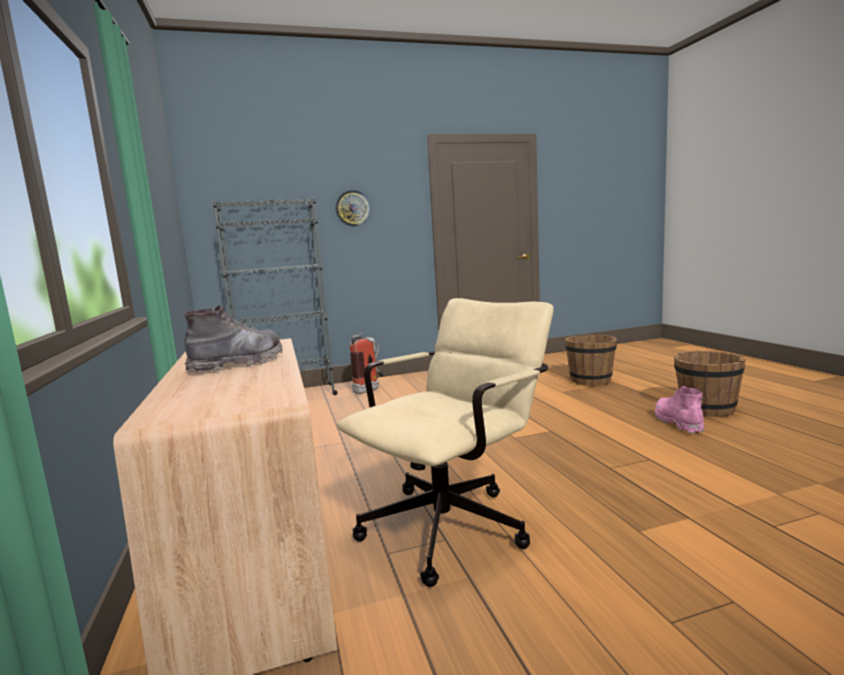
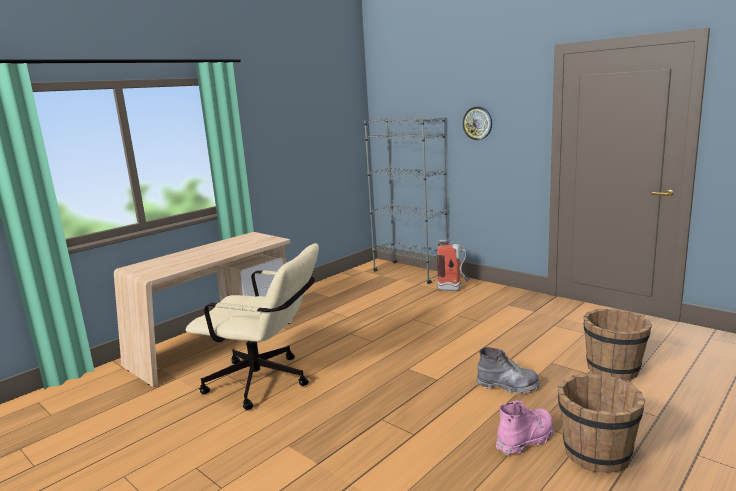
camera: 60 degrees right, 5 degrees up
(238, 364) = (219, 250): grey boot -> grey boot (507, 386)

